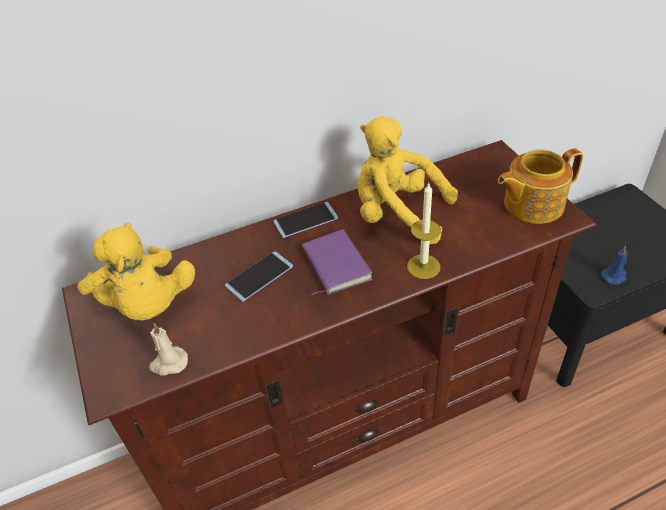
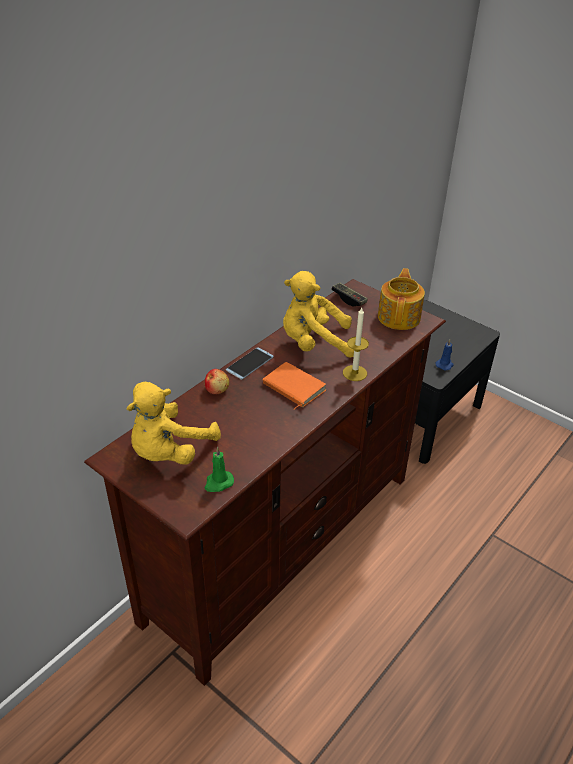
camera: 30 degrees left, 5 degrees down
(147, 305) = (169, 451): yellow plush toy -> yellow plush toy turned 90 degrees clockwise
(168, 363) = (218, 483): beige candle -> green candle
(248, 243) = (217, 389): none -> apple
(259, 276) = (243, 409): phone -> none
(333, 265) = (292, 388): purple book -> orange book
(478, 166) = (349, 299): none -> game controller
(532, 204) = (399, 317): teapot -> teapot turned 150 degrees clockwise

